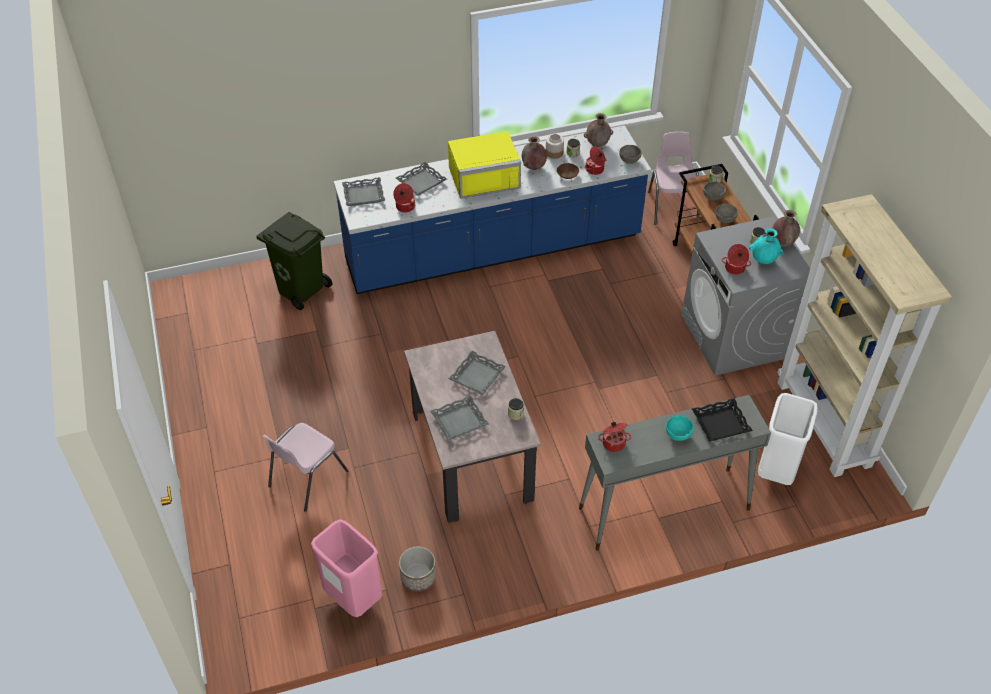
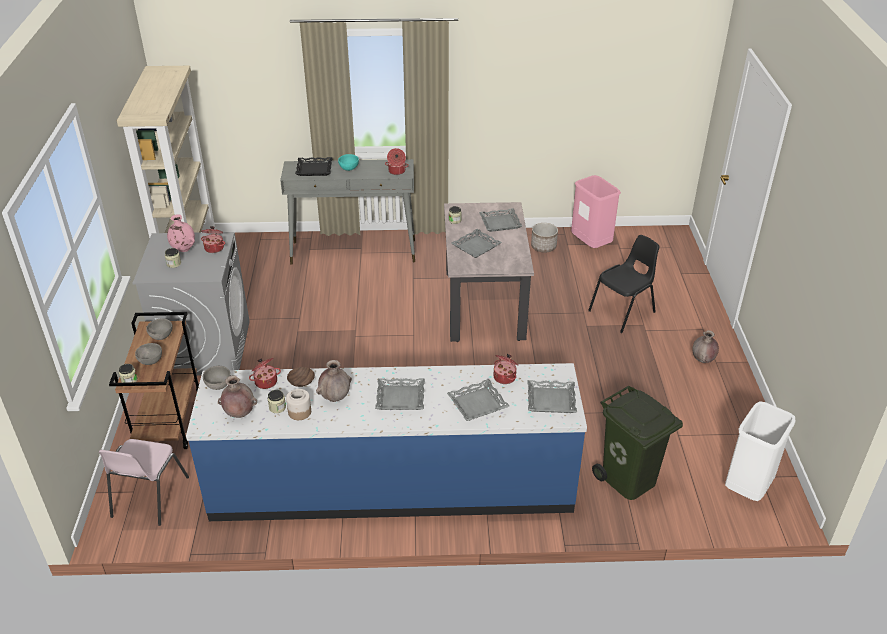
camera: 165 degrees left, 10 degrees down
(306, 479) = (623, 311): pink chair -> black chair
(483, 176) = (400, 398): yellow microwave -> grey tray
(763, 260) = (183, 249): turquoise vase -> pink vase
(777, 470) = (255, 258): white trash can -> white trash can (747, 487)
(782, 243) = (151, 260): brown vase -> brown vase (703, 360)

